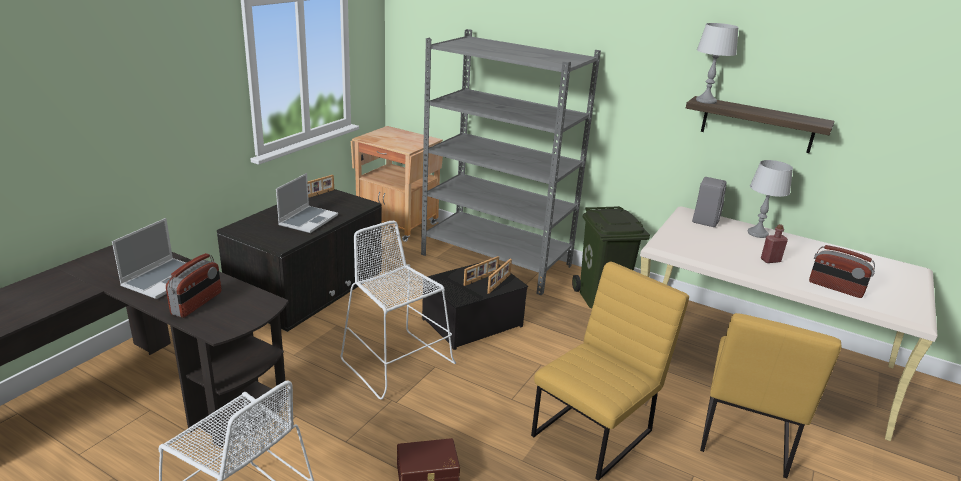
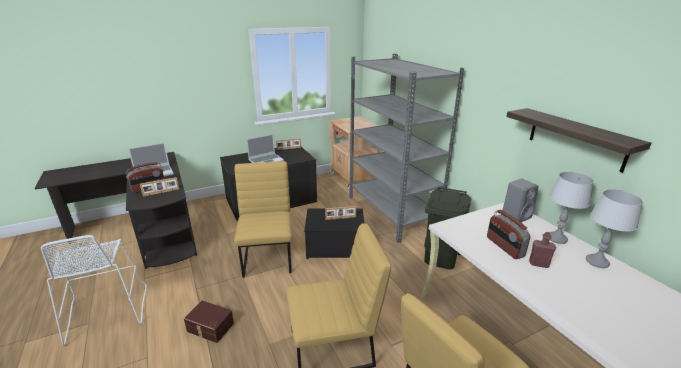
camera: 35 degrees right, 0 degrees up
(398, 363) = (268, 256): white stool -> yellow chair
(499, 283) = (348, 224): picture frame -> picture frame (161, 192)
(705, 101) = (528, 112): grey table lamp -> grey table lamp (597, 262)
(835, 288) = (581, 310): radio -> radio (504, 247)

